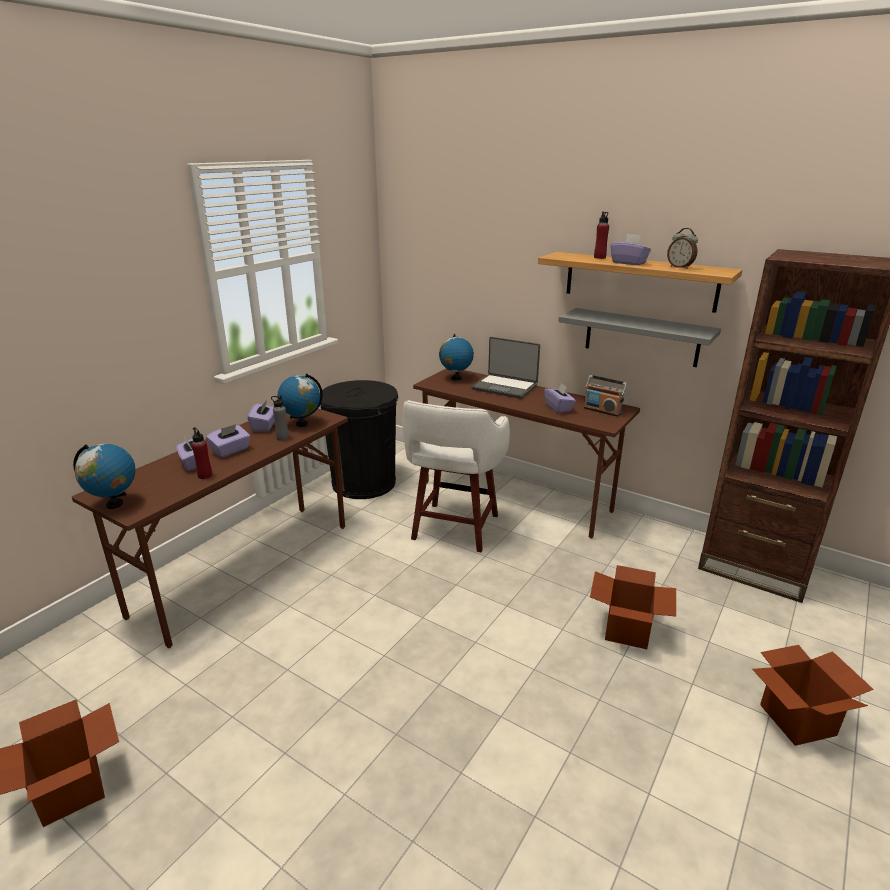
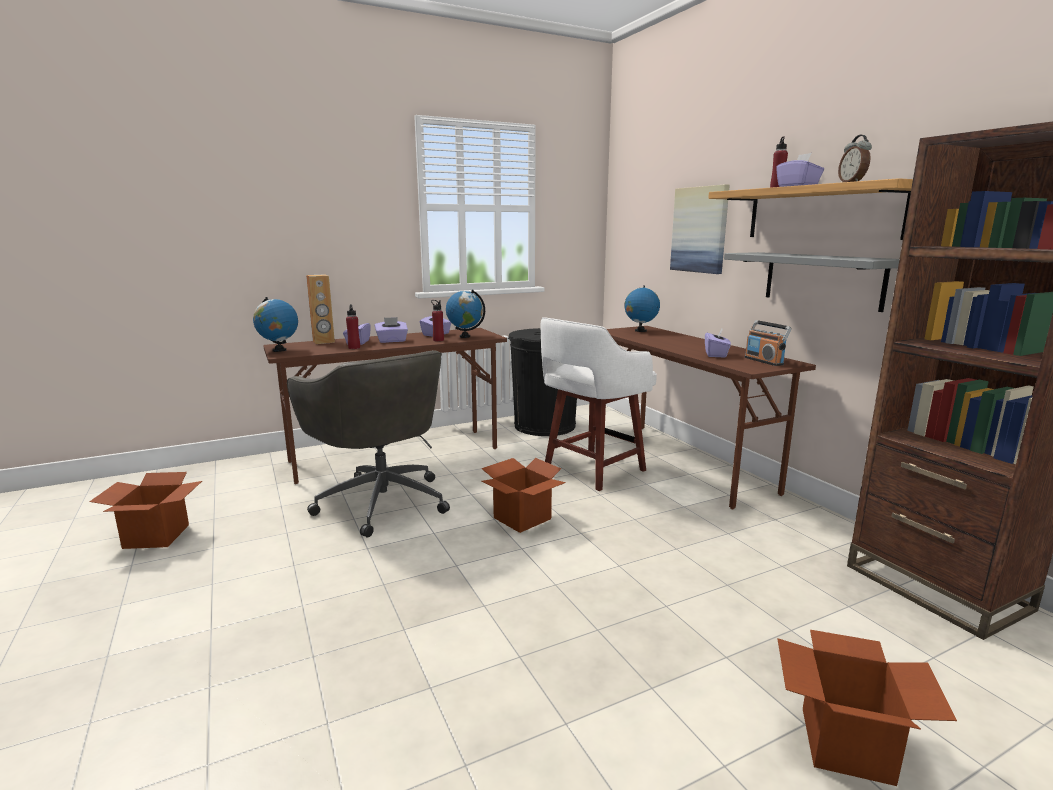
camera: 30 degrees right, 10 degrees down
(147, 472) = (323, 342): none -> brown speaker
(282, 438) = (438, 340): grey bottle -> red bottle
(293, 636) = (381, 501): none -> grey office chair
(505, 387) = (681, 339): laptop -> none
(507, 279) = (700, 230): none -> picture
(626, 630) = (692, 588): cardboard box -> cardboard box (522, 518)

